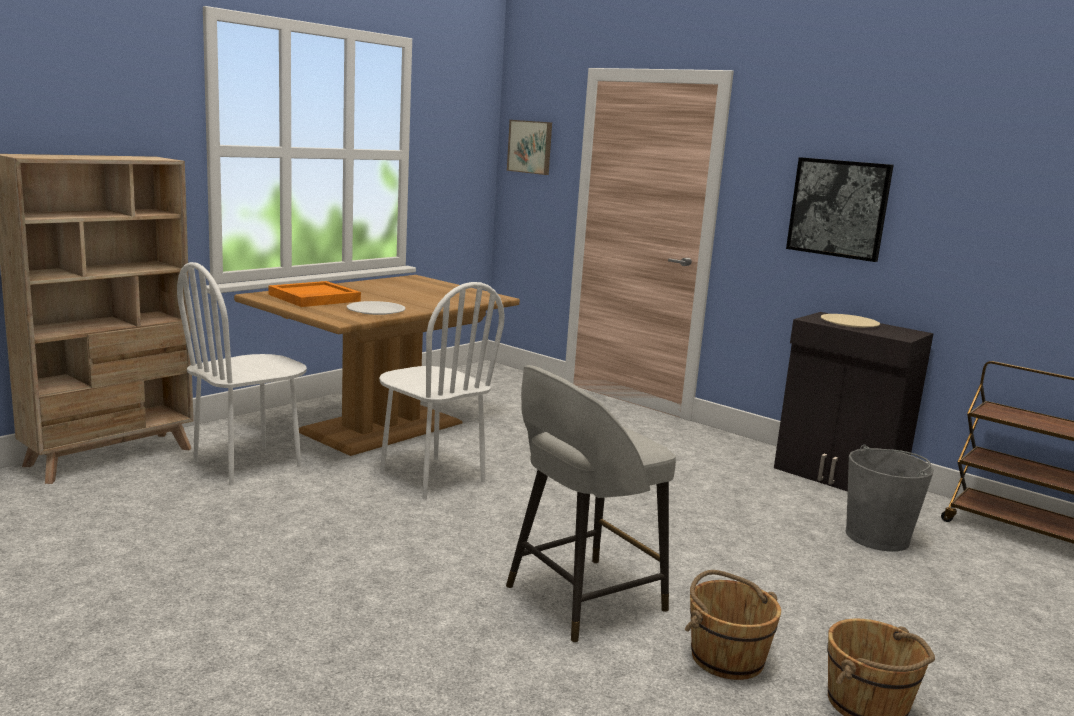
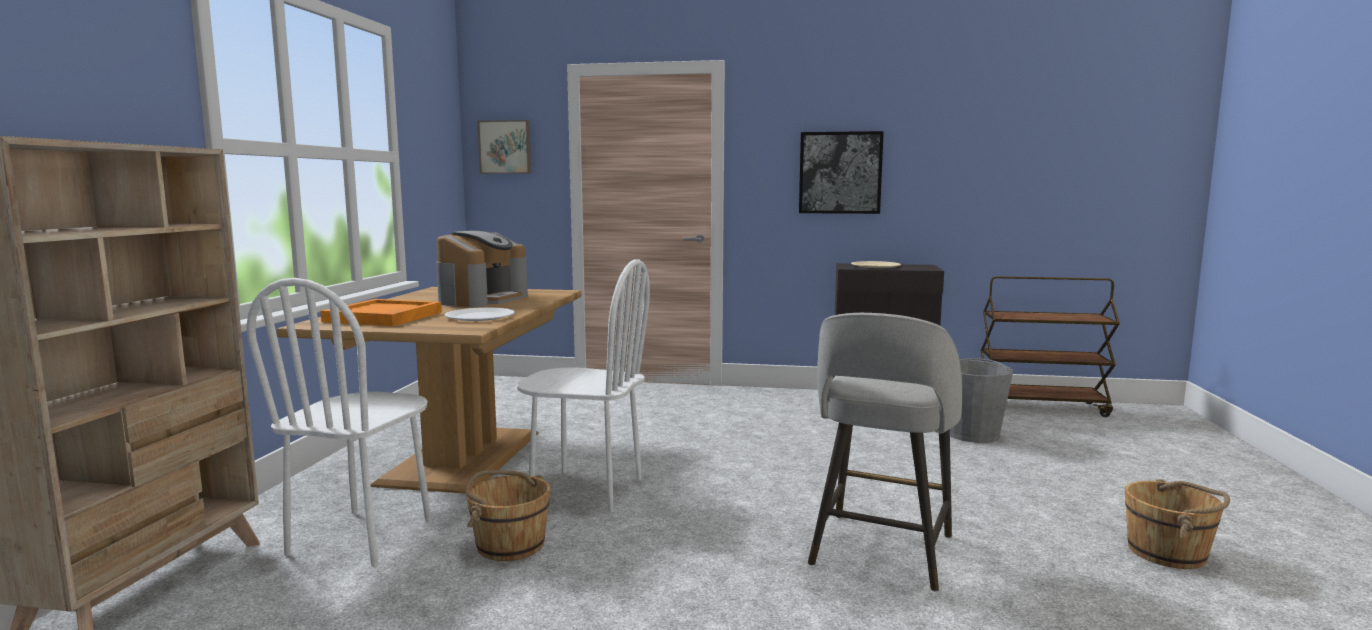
camera: 30 degrees left, 5 degrees down
(419, 294) = (482, 299): none -> coffee machine
(726, 657) = (1043, 556): brown bucket -> brown bucket (510, 544)

